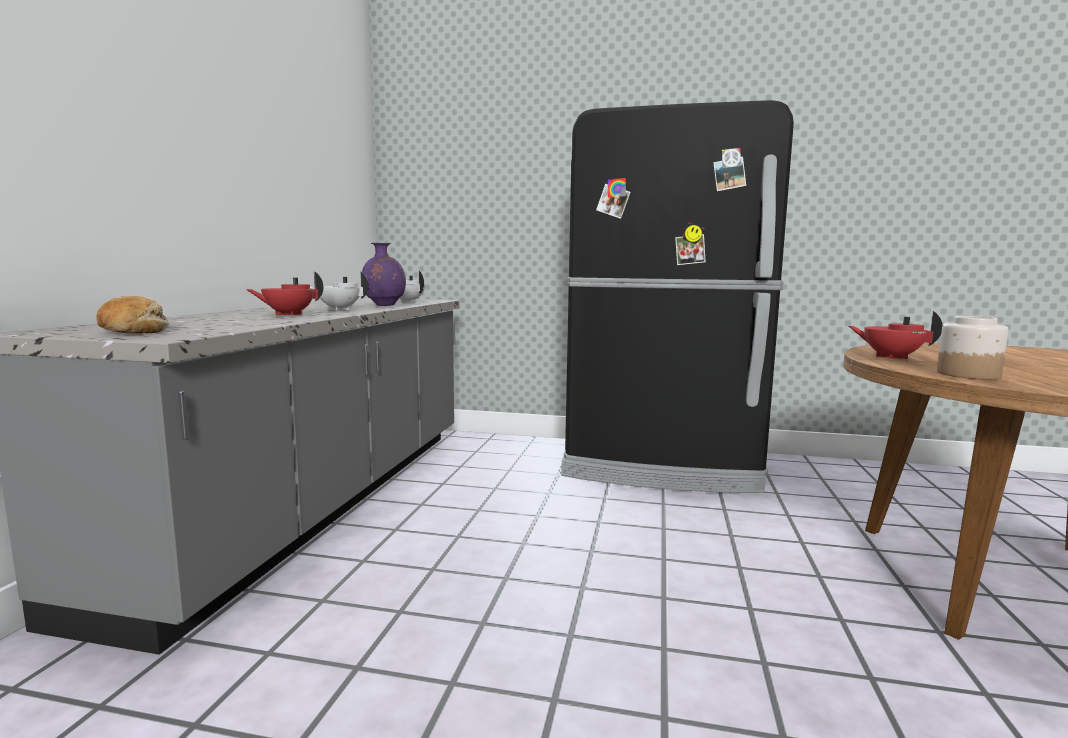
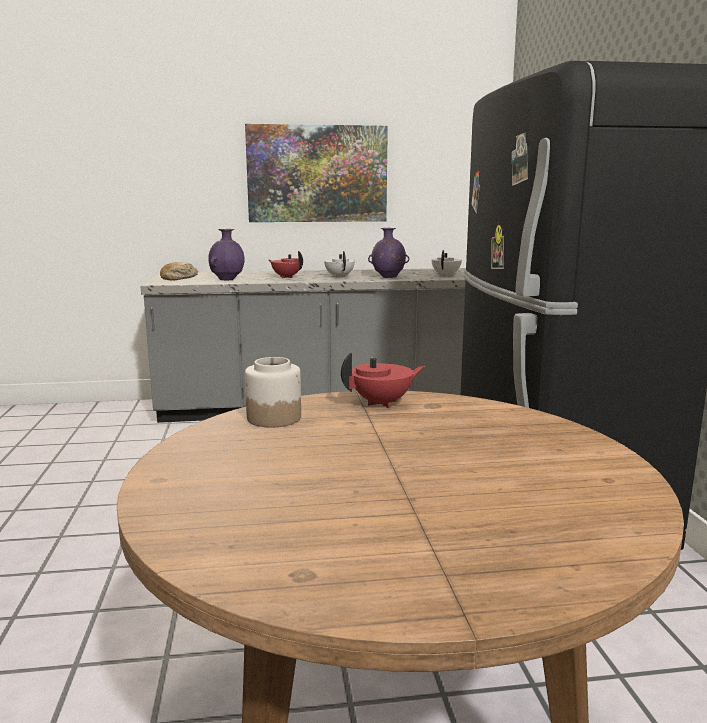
camera: 70 degrees right, 5 degrees up
(234, 160) = (317, 174): none -> picture
(243, 323) = (227, 280): none -> purple vase
(891, 357) = (382, 403): red teapot -> red teapot turned 45 degrees clockwise

